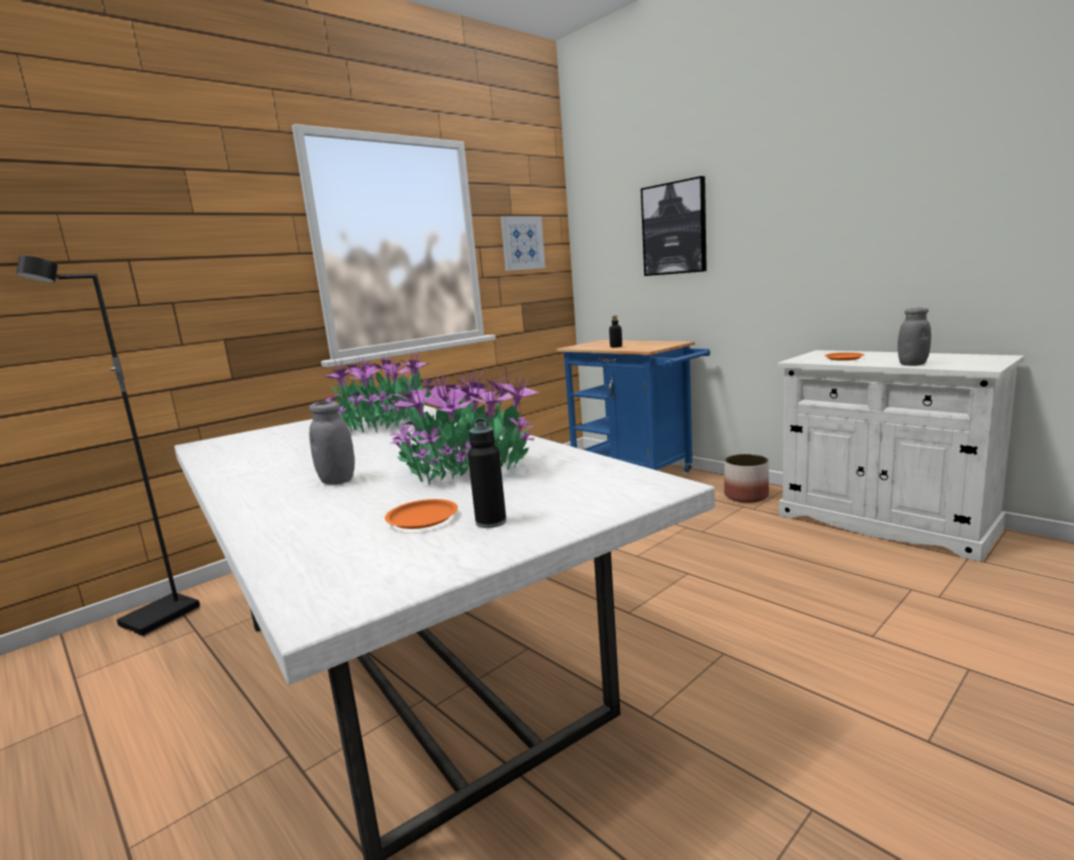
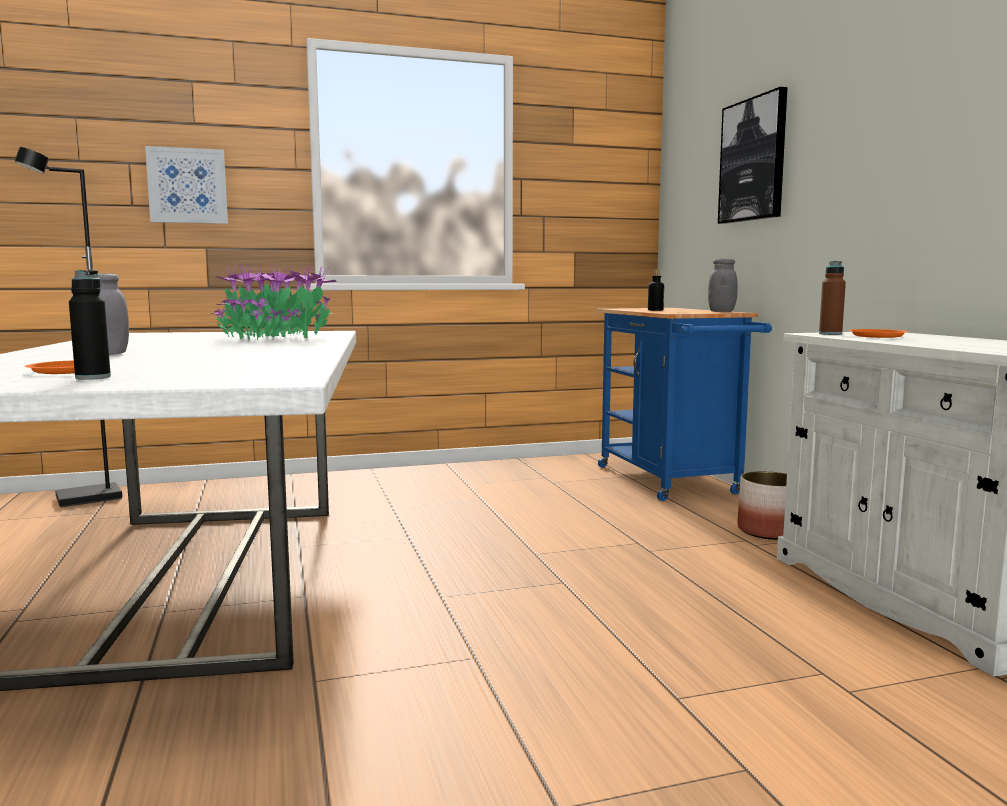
camera: 25 degrees right, 5 degrees down
(467, 468) = (209, 358): potted plant -> none
(522, 243) = (583, 178): picture -> picture (187, 186)
(809, 359) = (830, 334): none -> brown bottle
(912, 364) = (937, 344): grey jar -> grey jar (721, 311)

